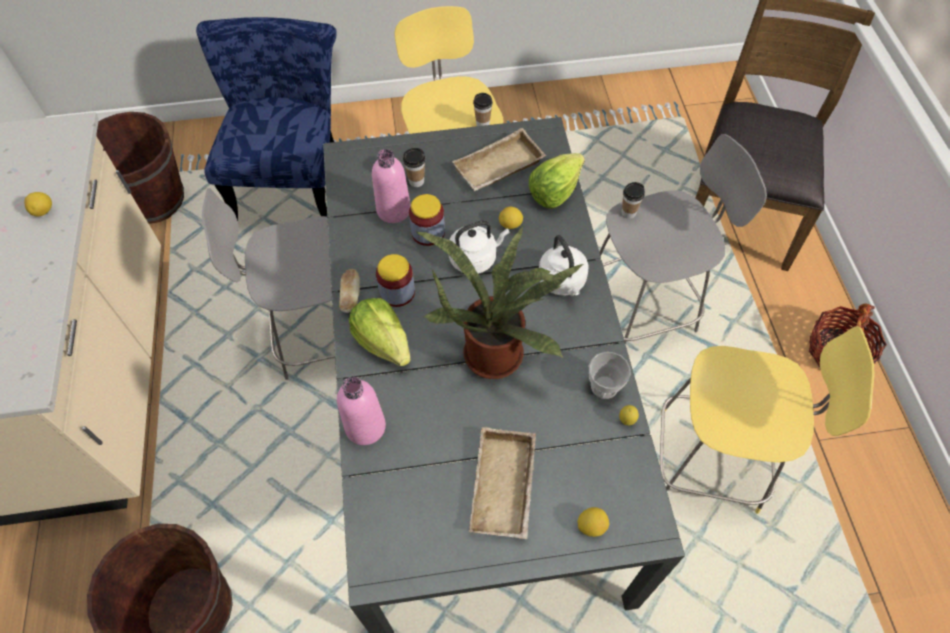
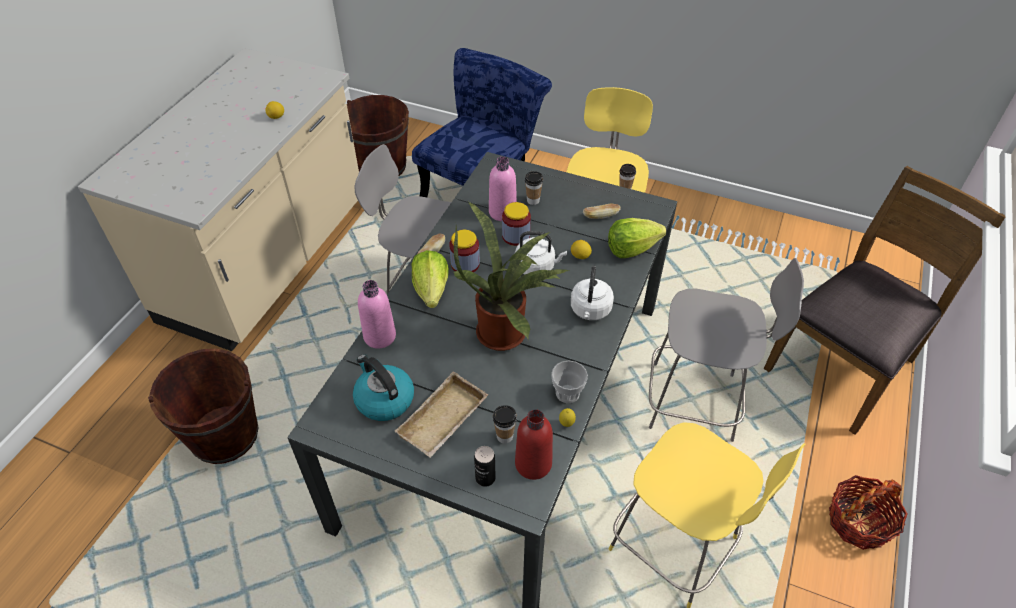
camera: 30 degrees right, 10 degrees down
(424, 499) = (384, 399): none -> kettle
(499, 168) = (600, 216): beige tray -> bread
(591, 526) = (485, 478): lemon -> can
(625, 482) = (533, 464): none -> red bottle
(628, 213) = (696, 298): cup -> cup (504, 436)

